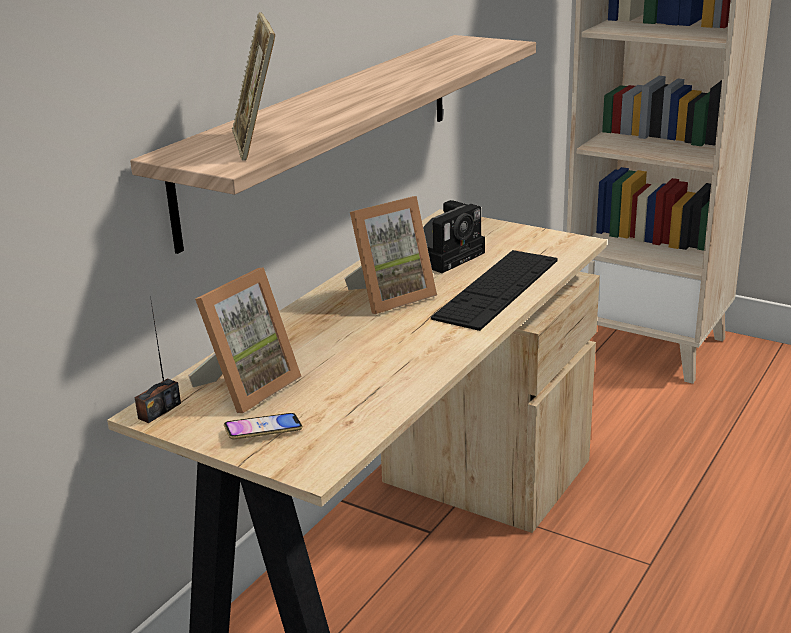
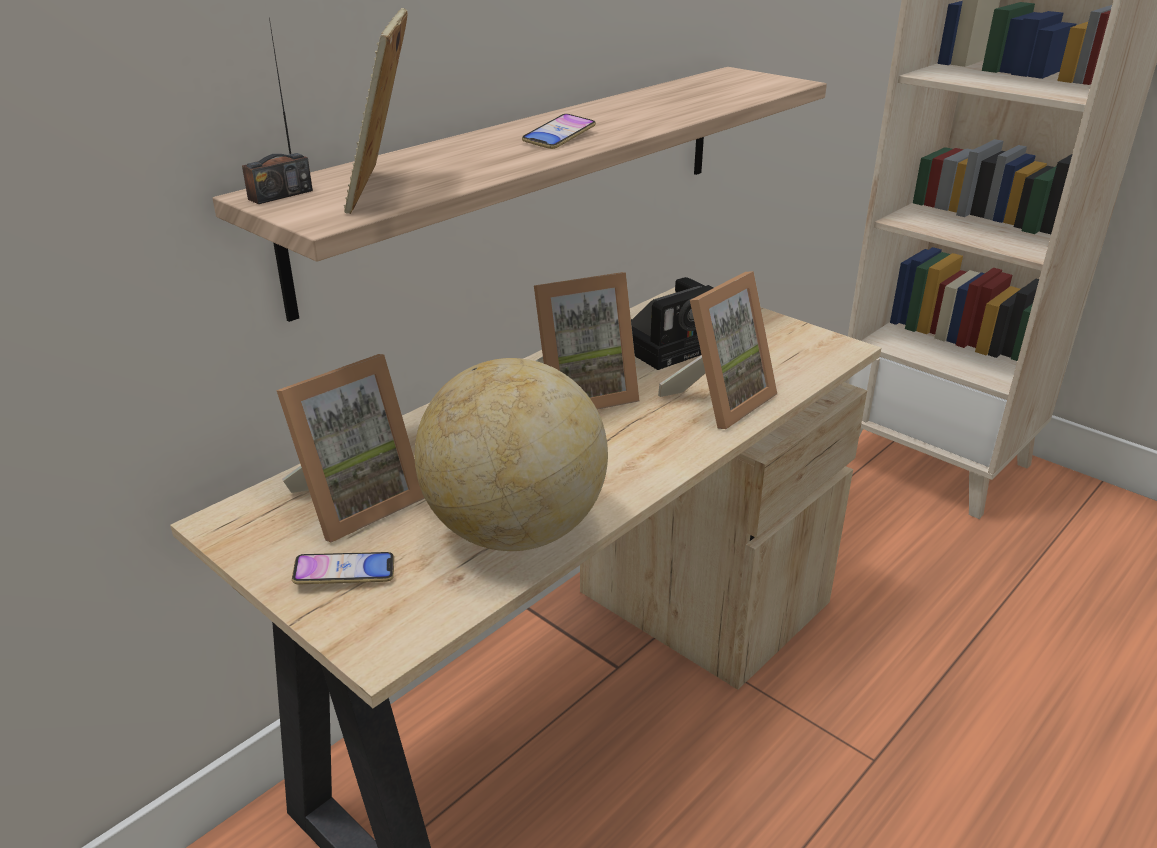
camera: 10 degrees right, 5 degrees up
(159, 411) = (235, 521): radio -> radio (280, 195)
(359, 97) = (559, 137): none -> phone
(378, 389) = (514, 531): none -> globe
(497, 288) = (719, 401): keyboard -> picture frame

